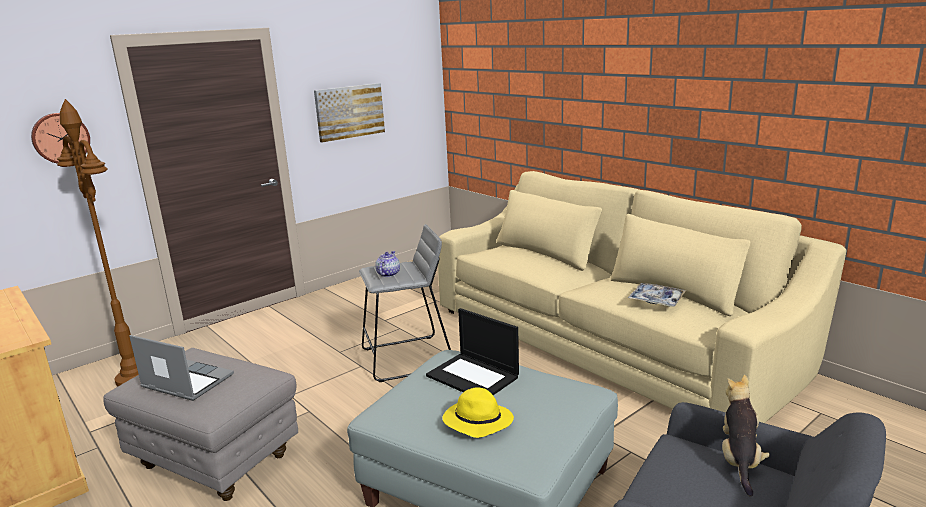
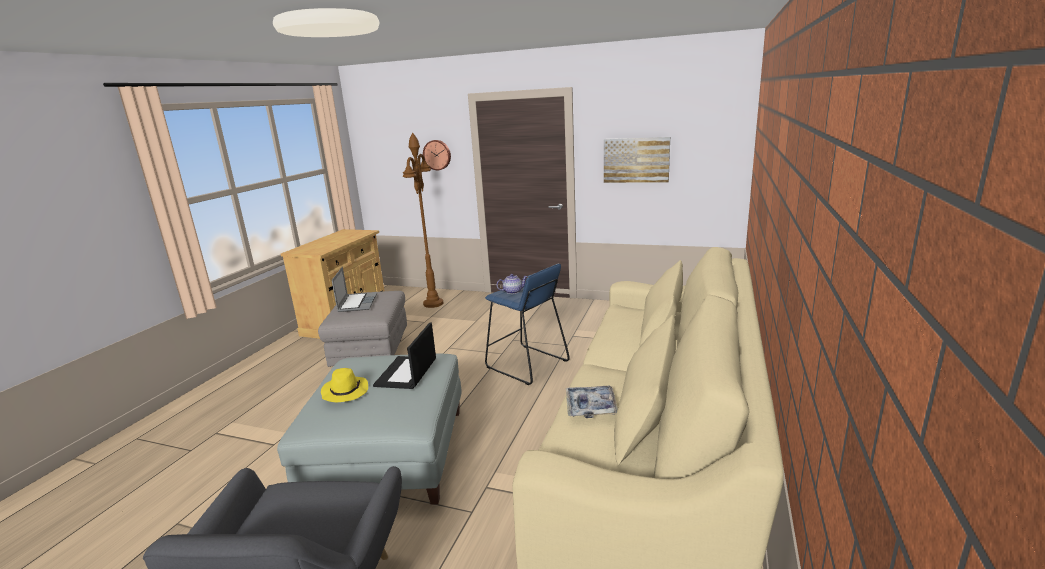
camera: 60 degrees right, 0 degrees up
(407, 359) = (526, 364): grey stool -> blue stool
(739, 460) = (335, 528): plush toy -> none

